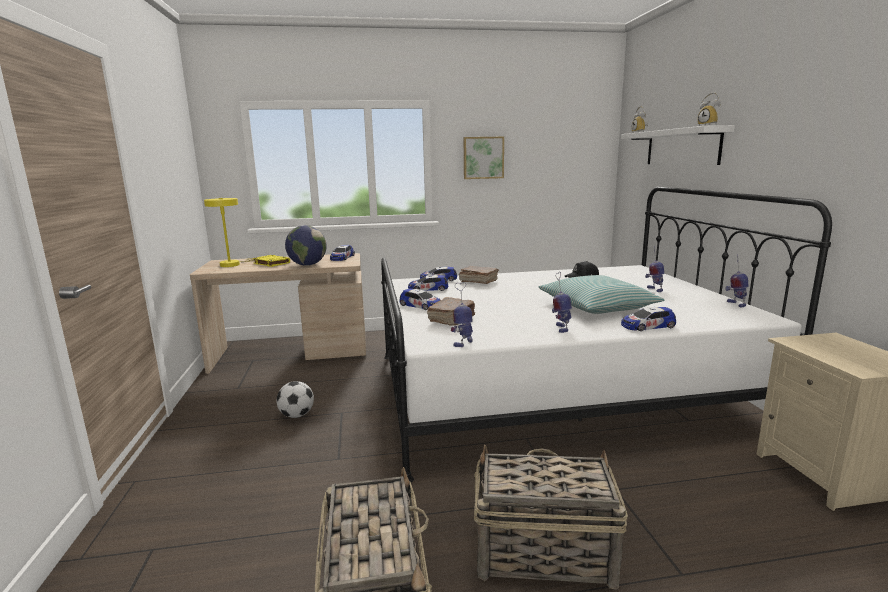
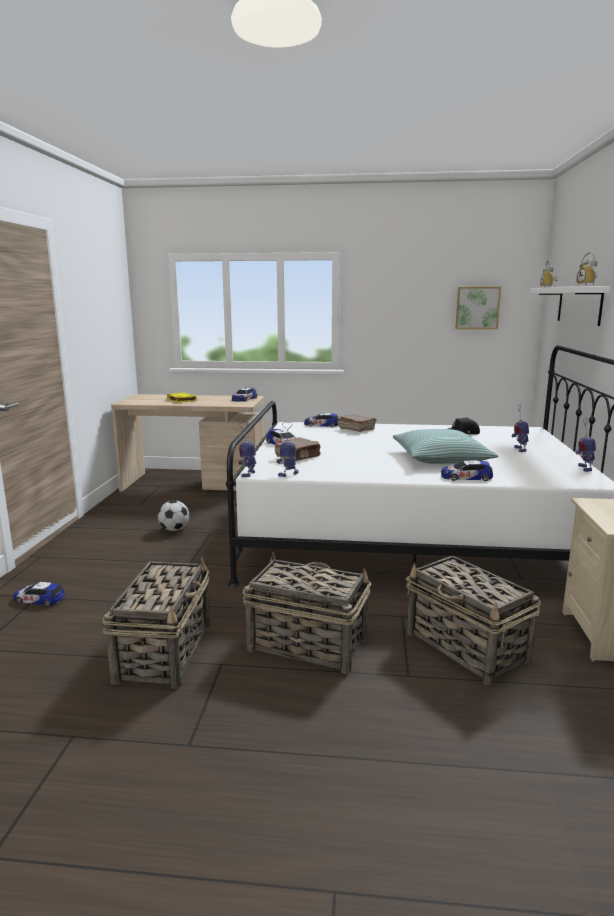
camera: 15 degrees right, 0 degrees up
(233, 264) = (150, 398): yellow table lamp -> none
(307, 265) = (209, 403): globe -> none
(428, 289) = (304, 432): toy car -> toy car (39, 599)
(483, 158) = (391, 309): picture -> picture (477, 308)
(561, 328) = (384, 472): toy robot -> toy robot (248, 474)
(709, 518) = (467, 647): none -> basket

